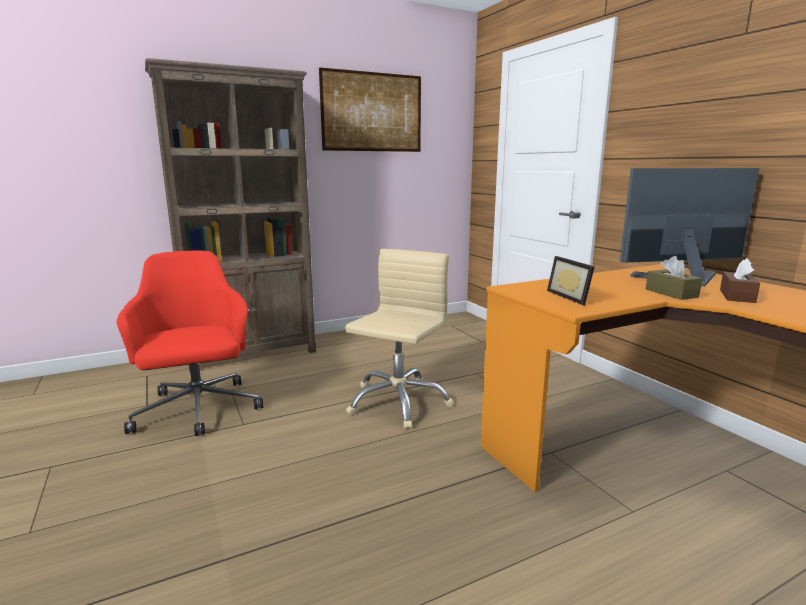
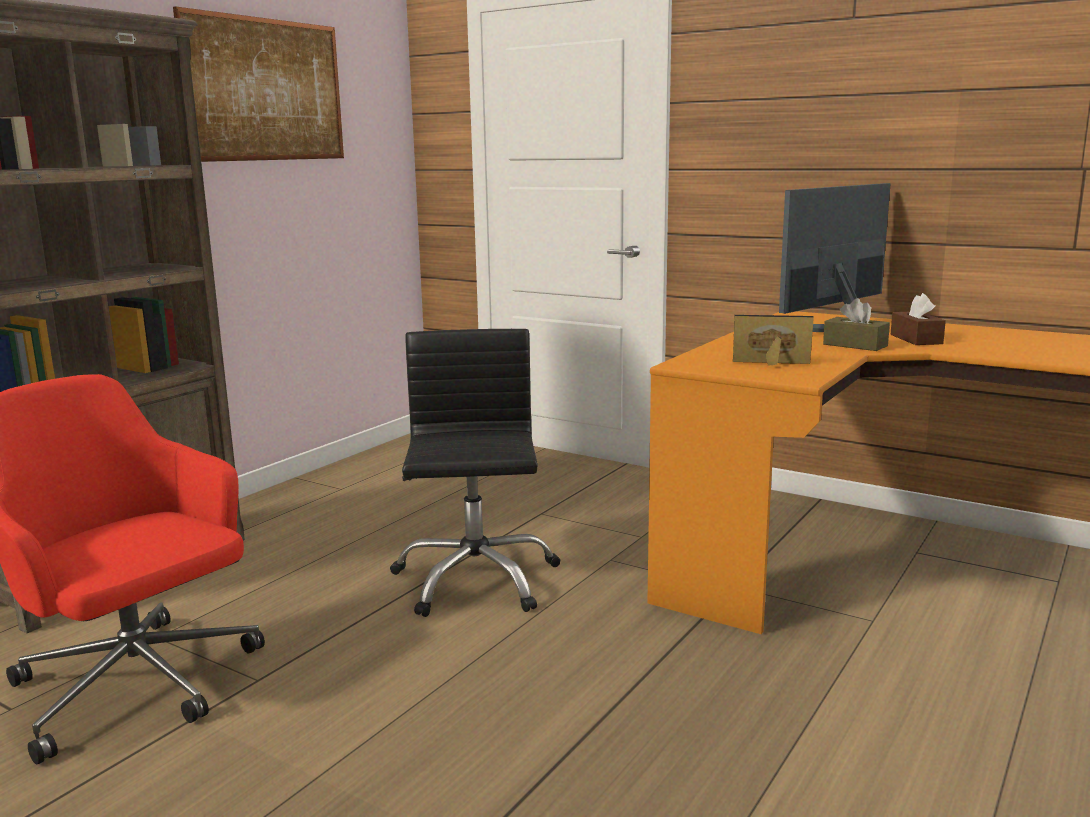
camera: 30 degrees left, 0 degrees up
(398, 402) = (475, 579): beige office chair -> black office chair
(572, 297) = (771, 365): picture frame -> picture frame turned 150 degrees clockwise

